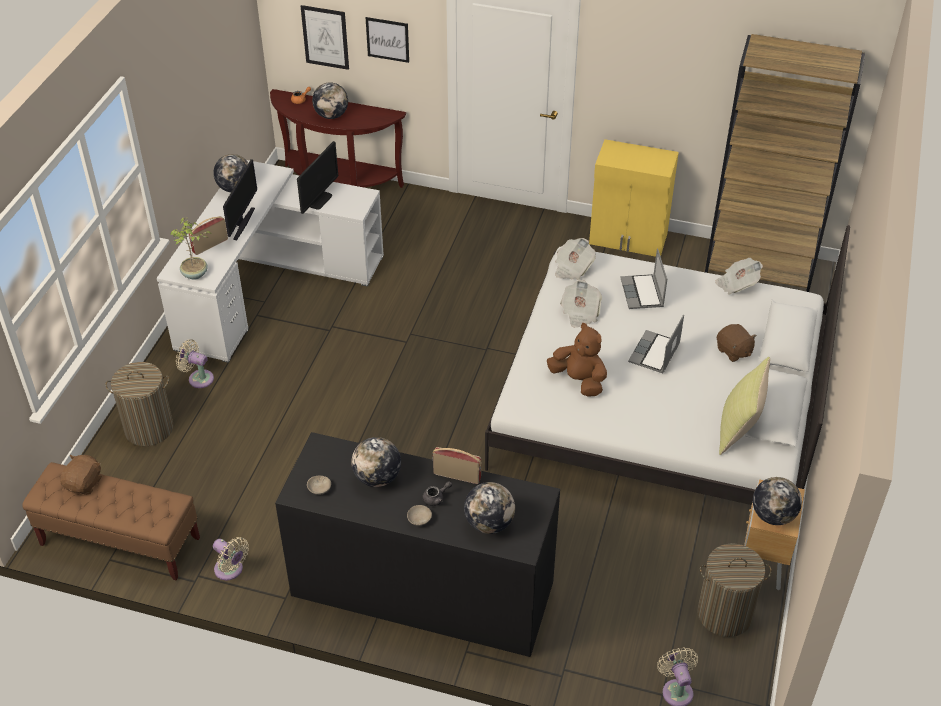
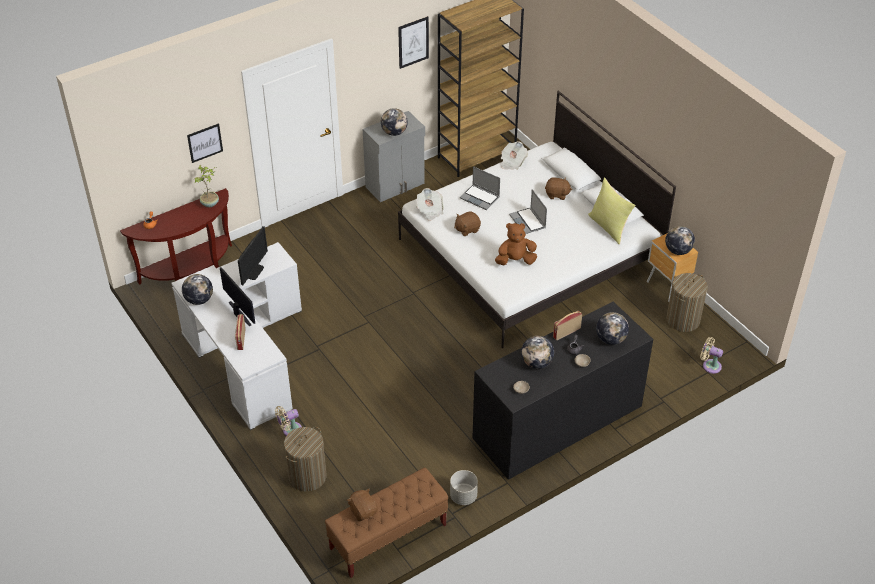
camera: 50 degrees left, 0 degrees up
(195, 275) = (261, 359): potted plant -> potted plant (210, 204)
(231, 570) = (463, 496): beige fan -> grey planter
(318, 200) = (253, 271): monitor -> monitor turned 45 degrees clockwise
(325, 37) = (157, 167): picture -> picture (413, 42)
(331, 115) = (185, 220): globe -> globe (394, 132)
(580, 313) = (467, 229): newspaper -> brown plush toy
(628, 239) = (396, 185): yellow cabinet -> grey cabinet

